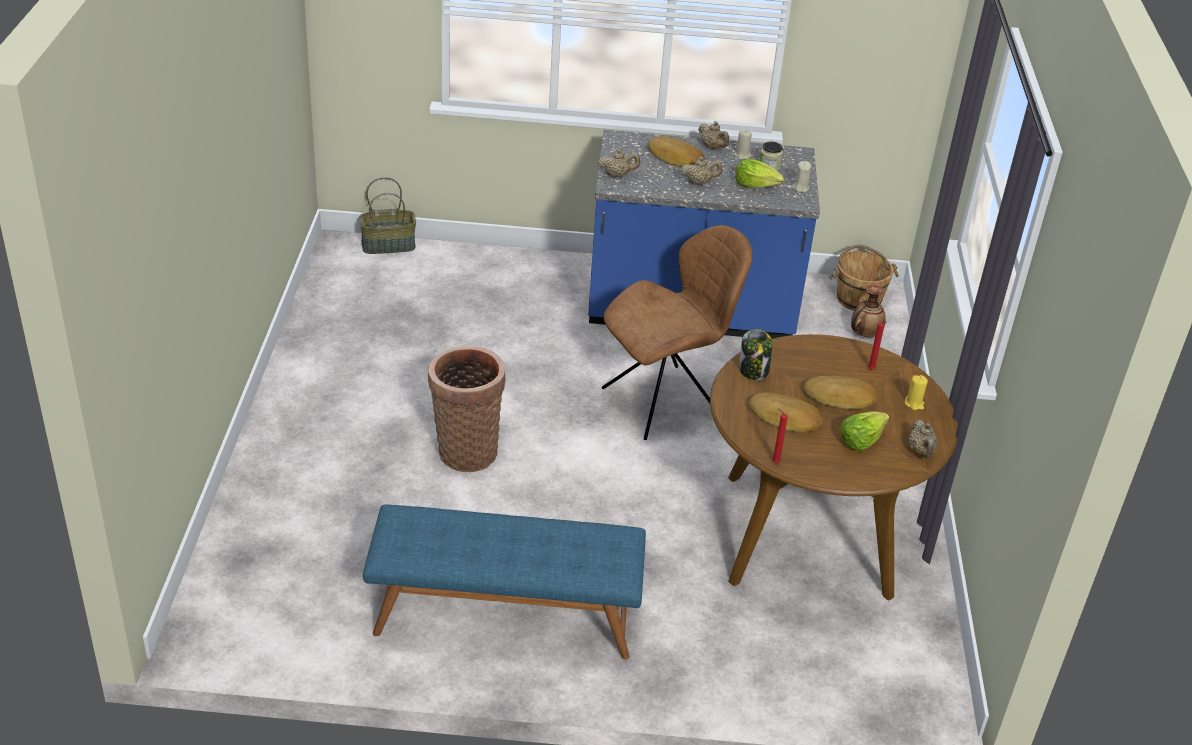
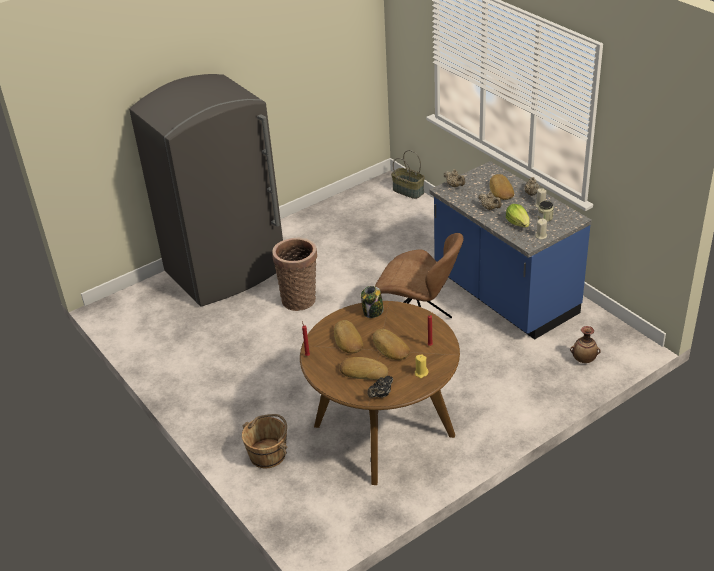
camera: 55 degrees right, 0 degrees up
(303, 474) = (227, 271): none -> grey fridge
(505, 616) = (209, 373): blue bench -> none
(858, 298) = (614, 340): brown bucket -> brown bucket (268, 454)
(861, 440) = (363, 371): lettuce -> bread
(920, 452) = (381, 395): beige teapot -> black teapot

